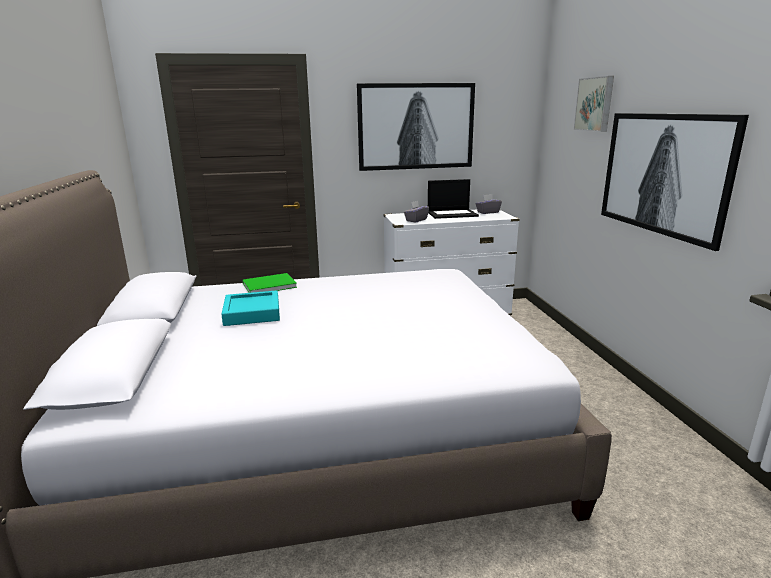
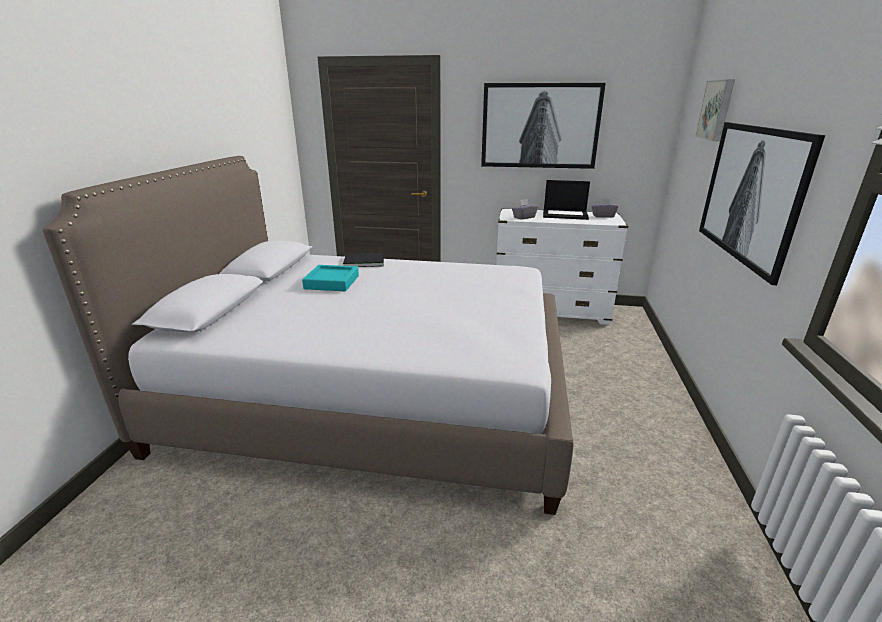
camera: 20 degrees right, 5 degrees up
(267, 285) = (363, 261): green book -> black book

